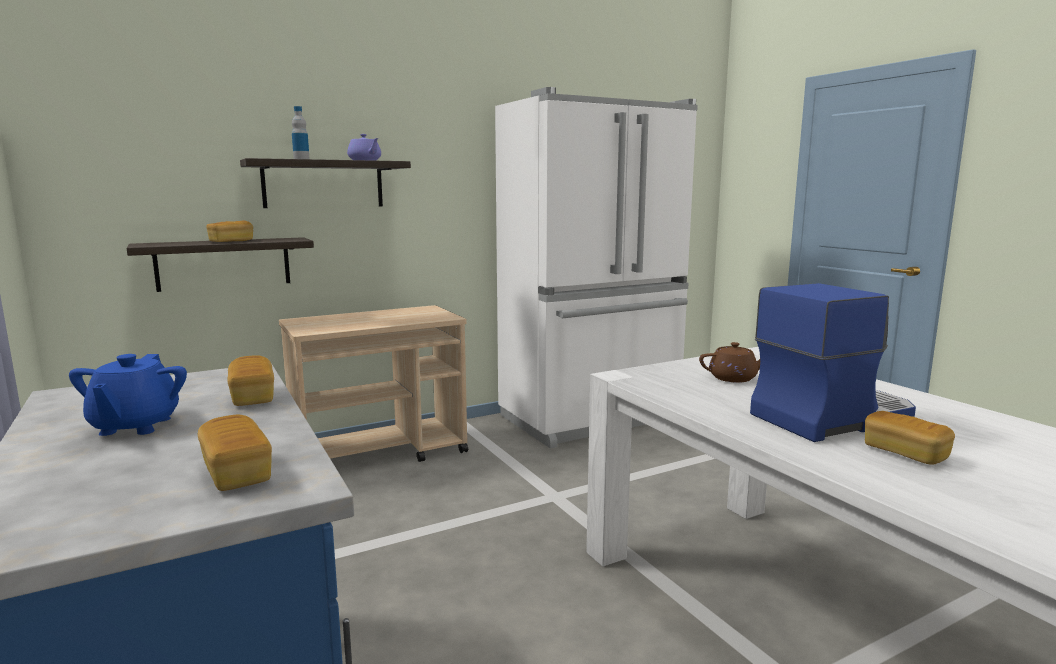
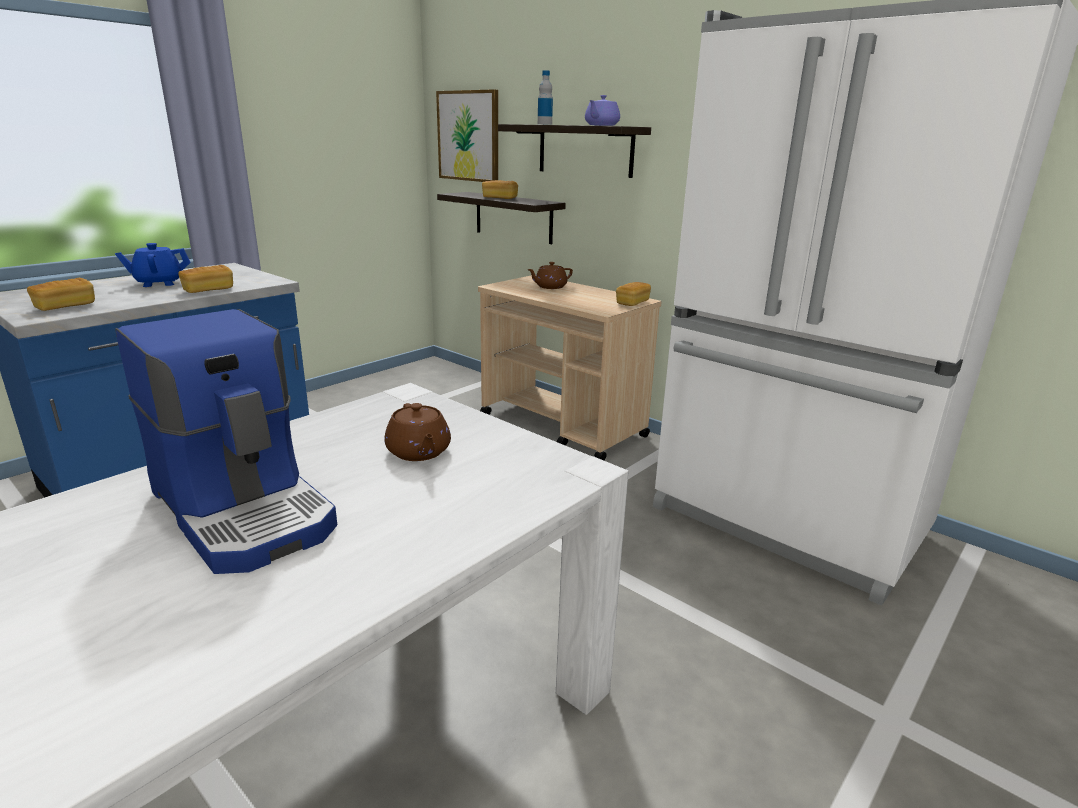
camera: 70 degrees right, 10 degrees up
(124, 173) = (468, 136): none -> picture
(342, 320) = (550, 287): none -> brown teapot
(905, 453) = (94, 550): bread -> bread (632, 303)

